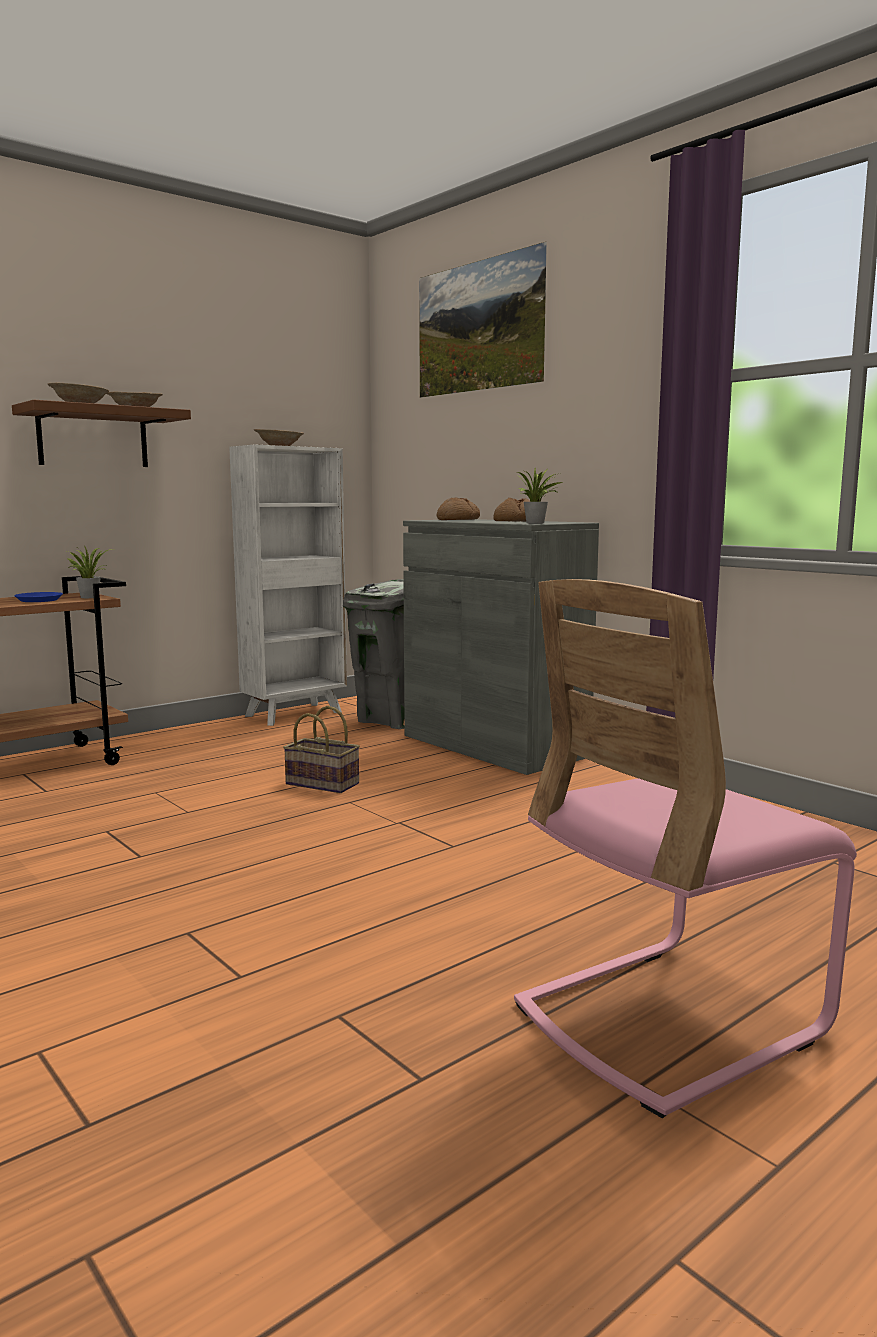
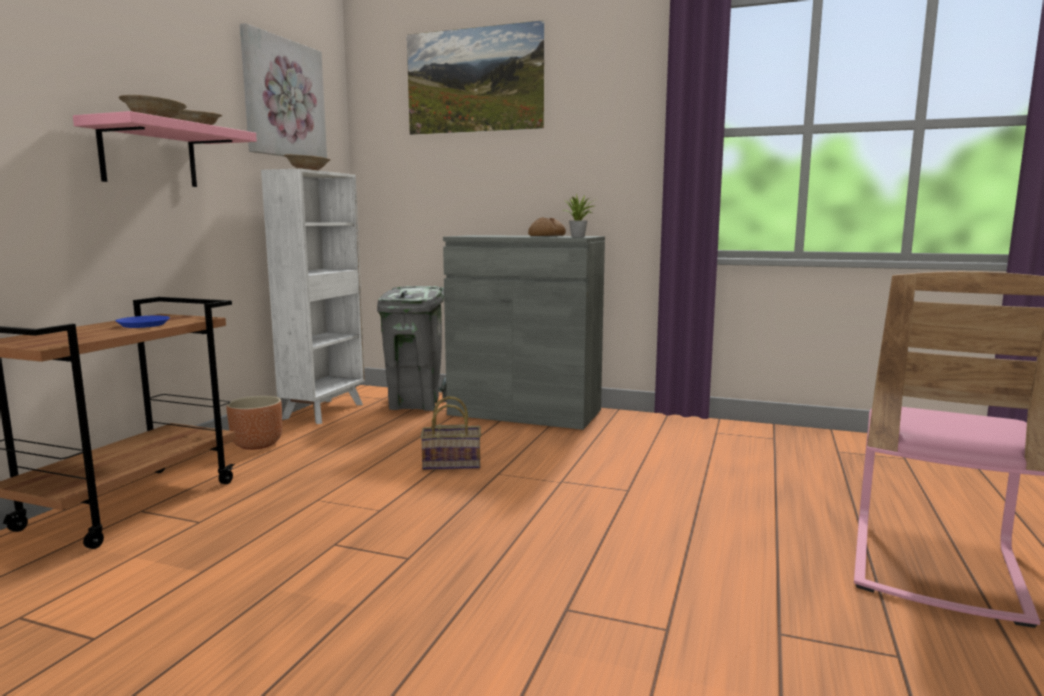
camera: 30 degrees left, 0 degrees up
(89, 597) = (187, 318): potted plant -> none
(93, 438) = (149, 155): brown shelf -> pink shelf
(188, 736) = (257, 444): none -> brown planter
(270, 368) = (283, 99): none -> picture
(458, 520) = (486, 235): bread -> none

